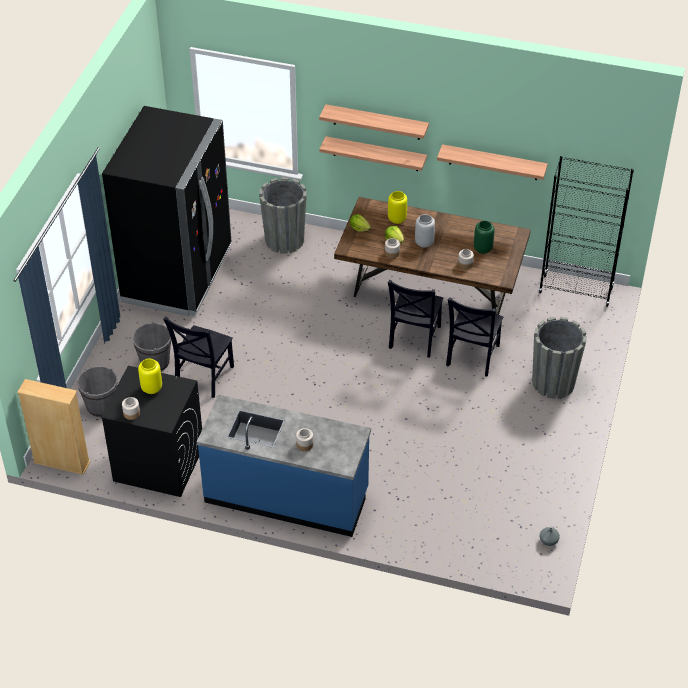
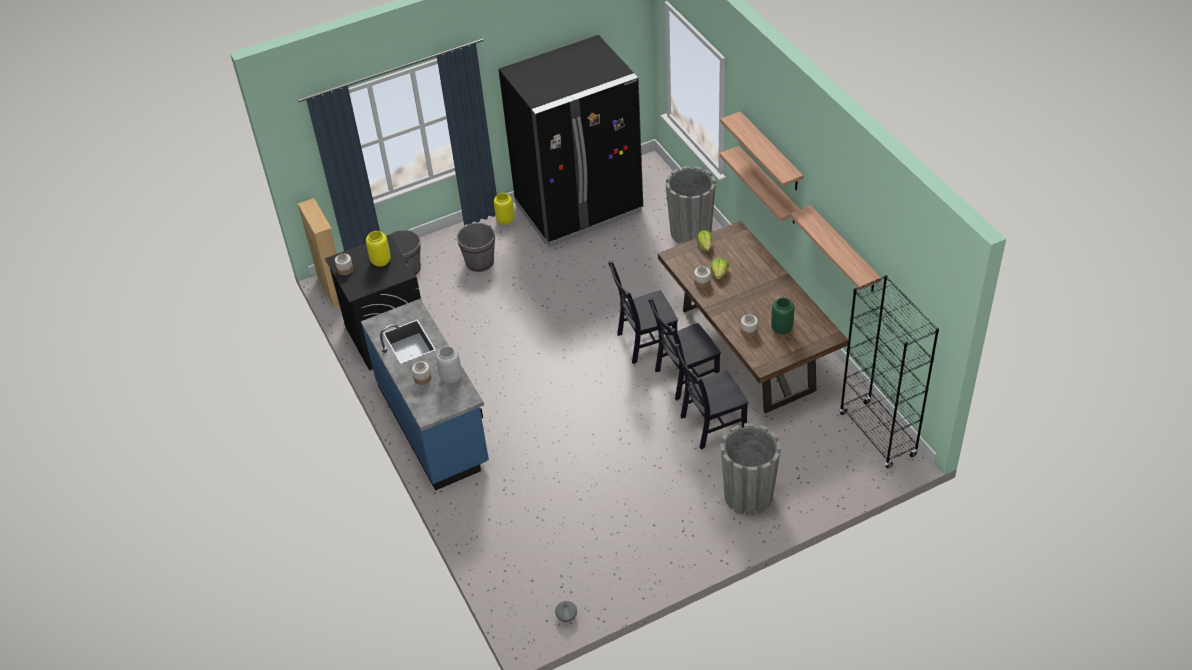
camera: 50 degrees right, 0 degrees up
(203, 377) = (495, 296): black chair -> black chair (644, 342)
(396, 219) = (744, 258): yellow vase -> yellow vase (505, 220)
(424, 243) = (739, 291): grey vase -> grey vase (451, 377)

